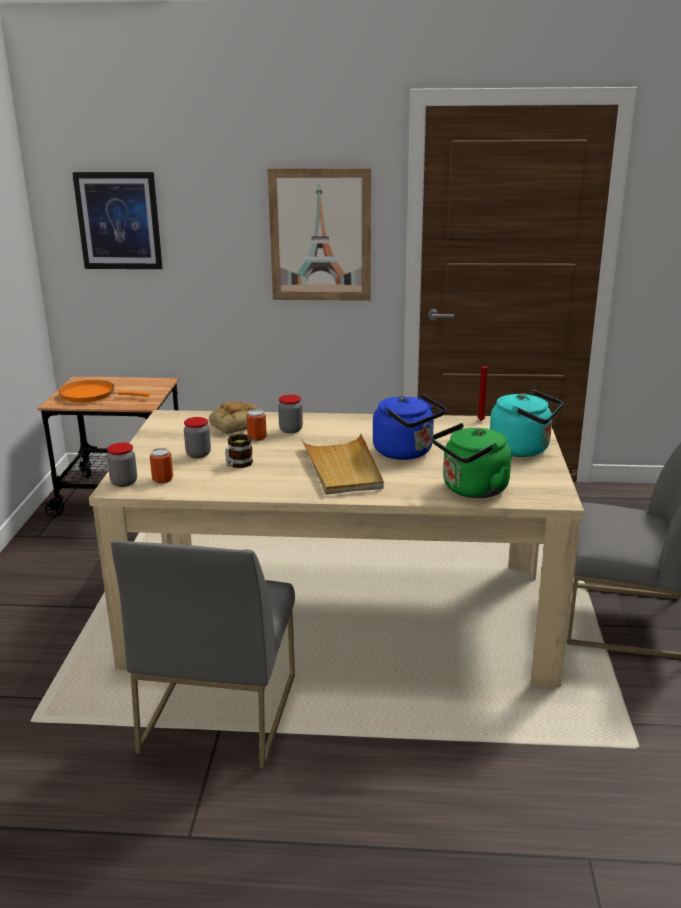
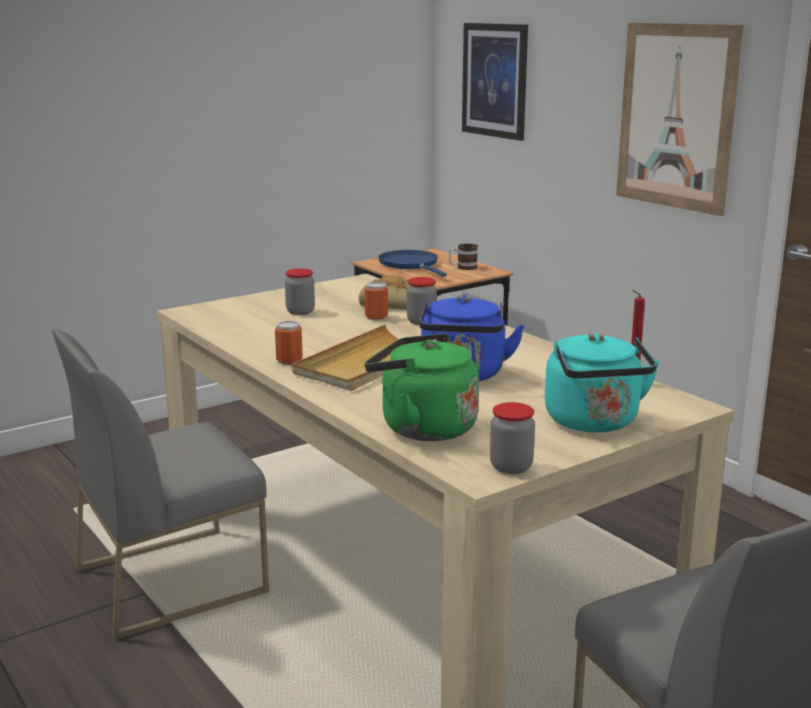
camera: 50 degrees right, 5 degrees down
(92, 395) = (410, 265): orange frying pan -> blue frying pan
(124, 482) = (201, 310): jar -> jar (511, 467)
(162, 479) = (227, 318): can -> can (289, 361)
(237, 465) = (302, 329): mug -> mug (463, 267)

